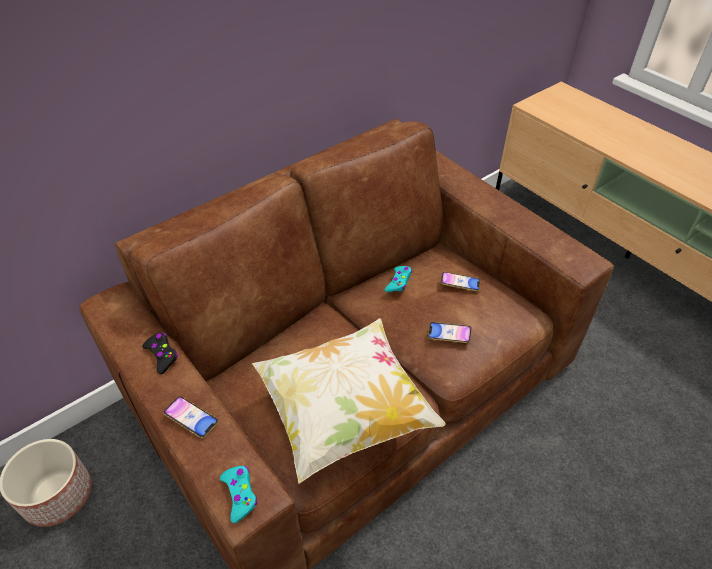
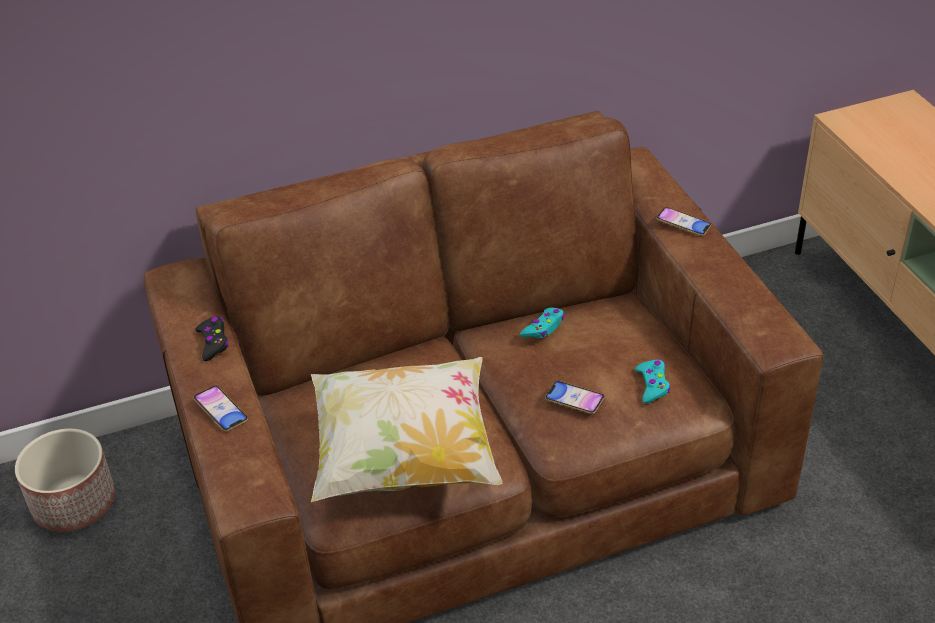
camera: 20 degrees right, 5 degrees down
(240, 494) = (243, 492): turquoise game controller -> turquoise game controller (653, 385)
(460, 283) = (621, 344): phone -> phone (683, 224)

